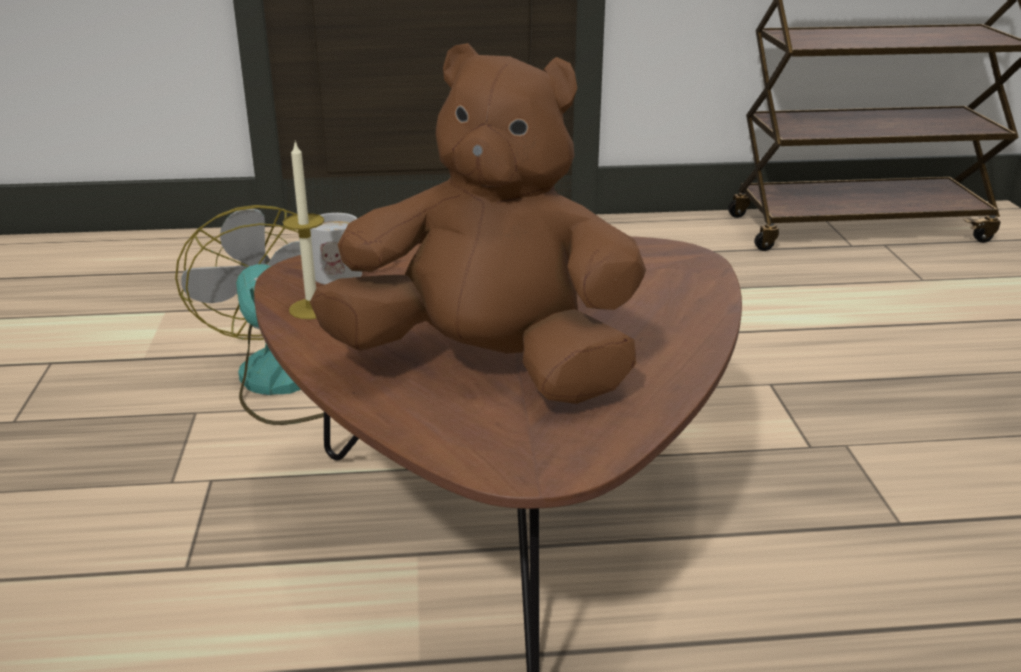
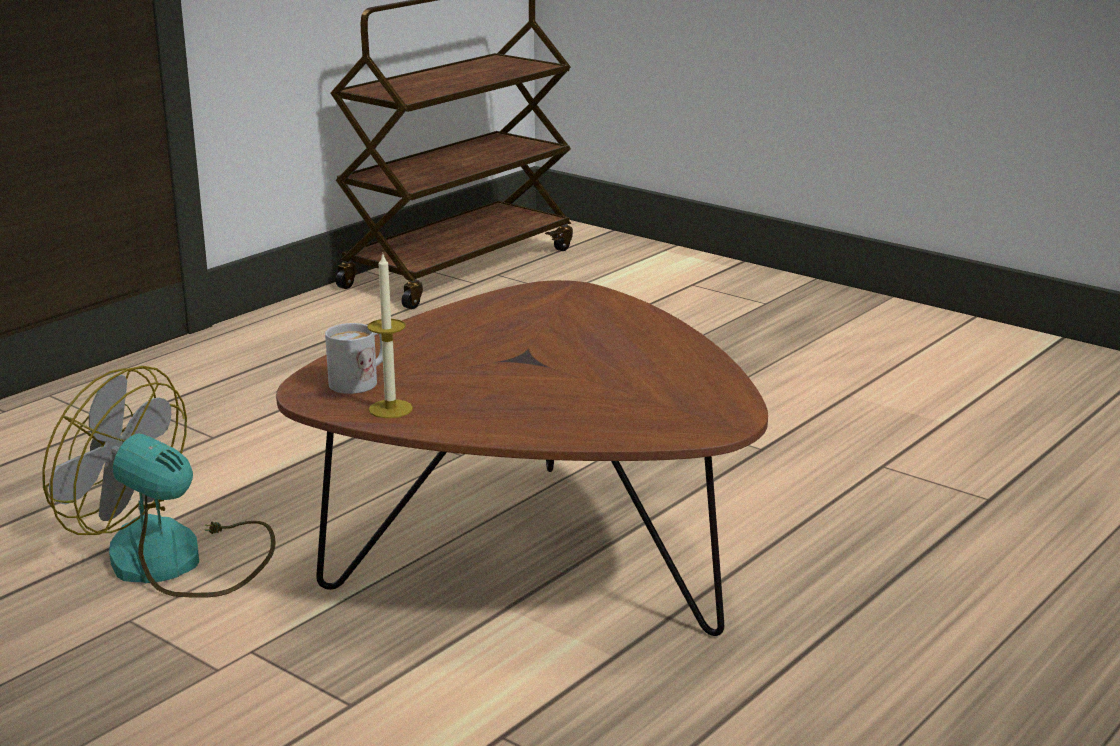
camera: 45 degrees left, 5 degrees down
(489, 367) = (590, 392): brown plush toy -> none

